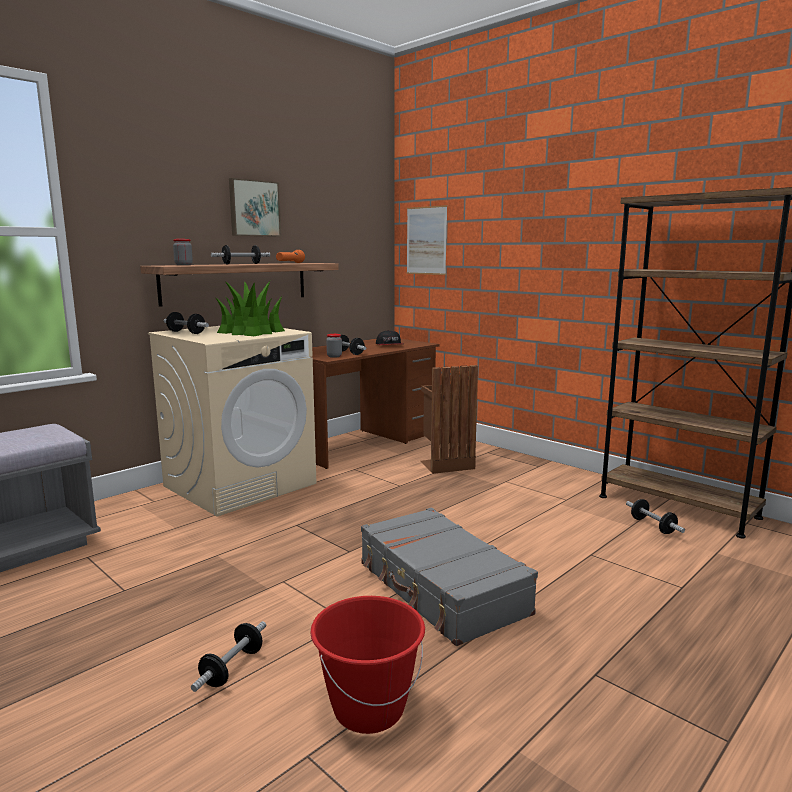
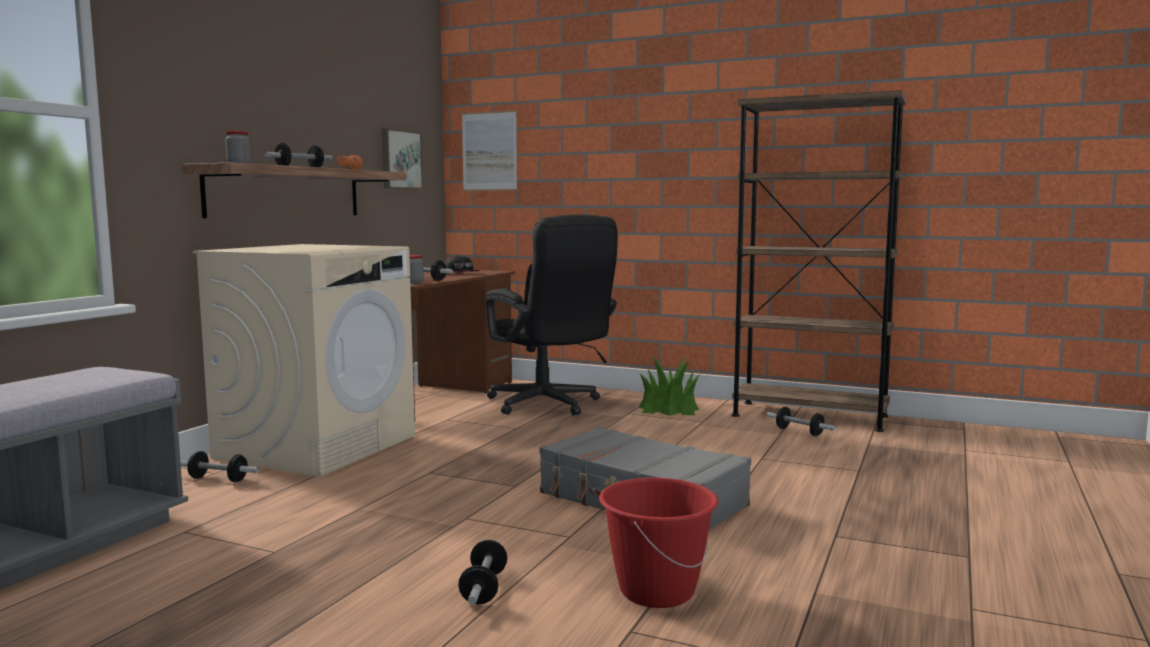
camera: 20 degrees left, 5 degrees down
(186, 332) = (250, 249): dumbbell -> dumbbell (218, 479)
(251, 332) = (333, 247): potted plant -> potted plant (669, 408)
(254, 208) = (304, 101): picture -> picture (400, 159)
(445, 464) = (549, 405): brown trash can -> black office chair

